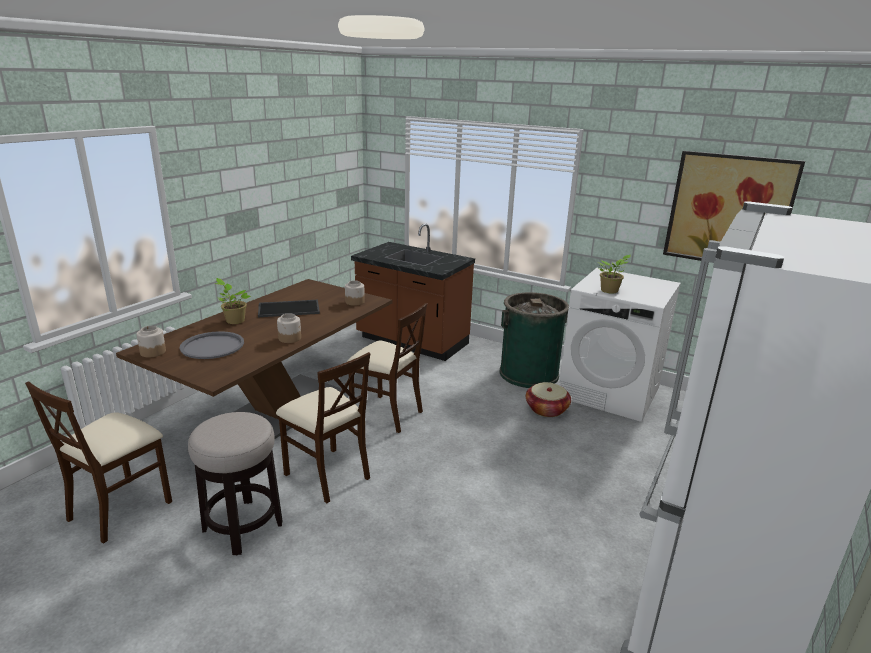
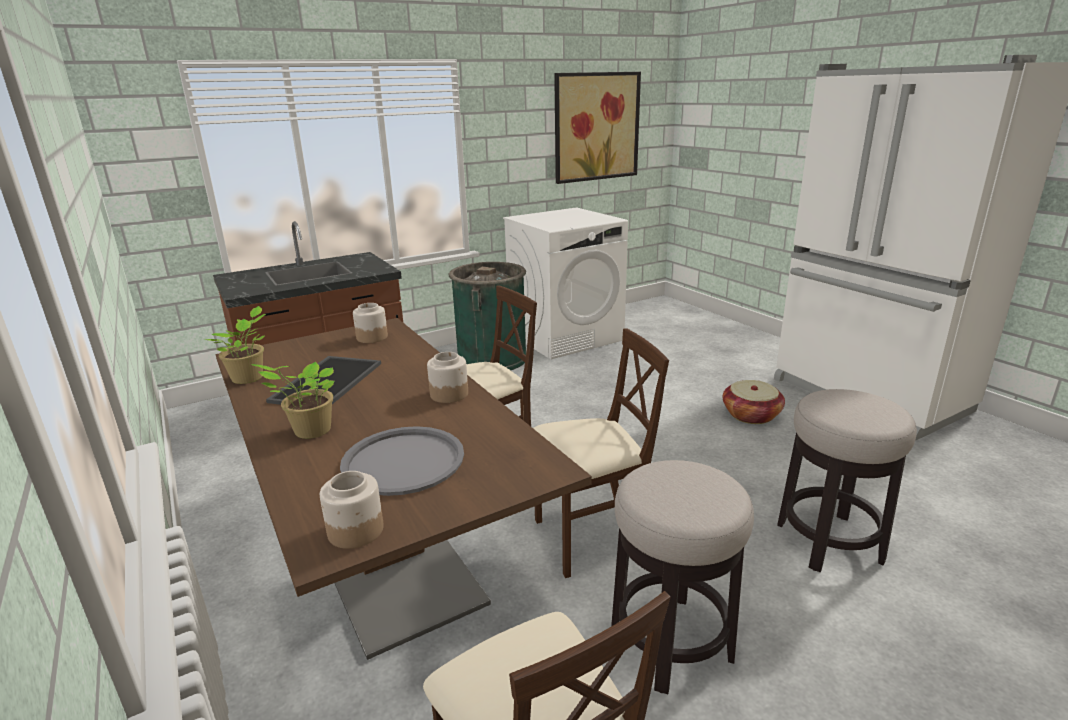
camera: 60 degrees left, 0 degrees up
(383, 592) = (829, 542): none -> stool
(546, 409) = (568, 370): basket -> basket (751, 415)
(610, 291) = (571, 224): potted plant -> potted plant (250, 378)

